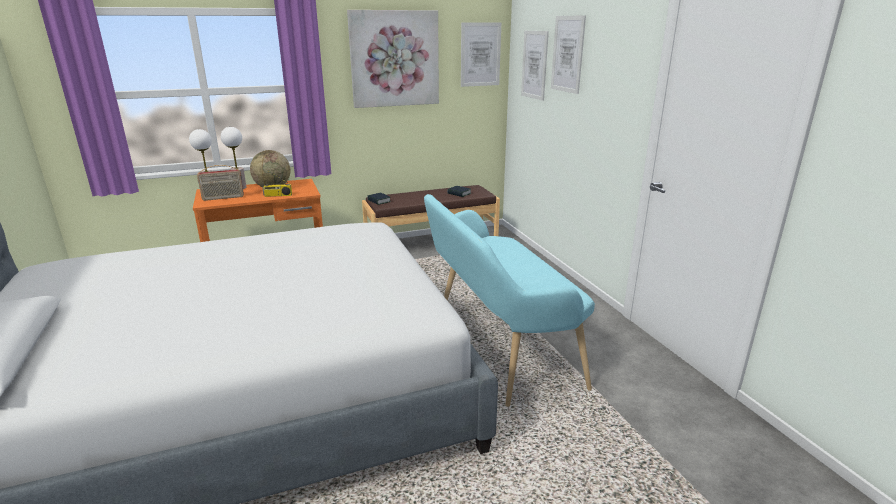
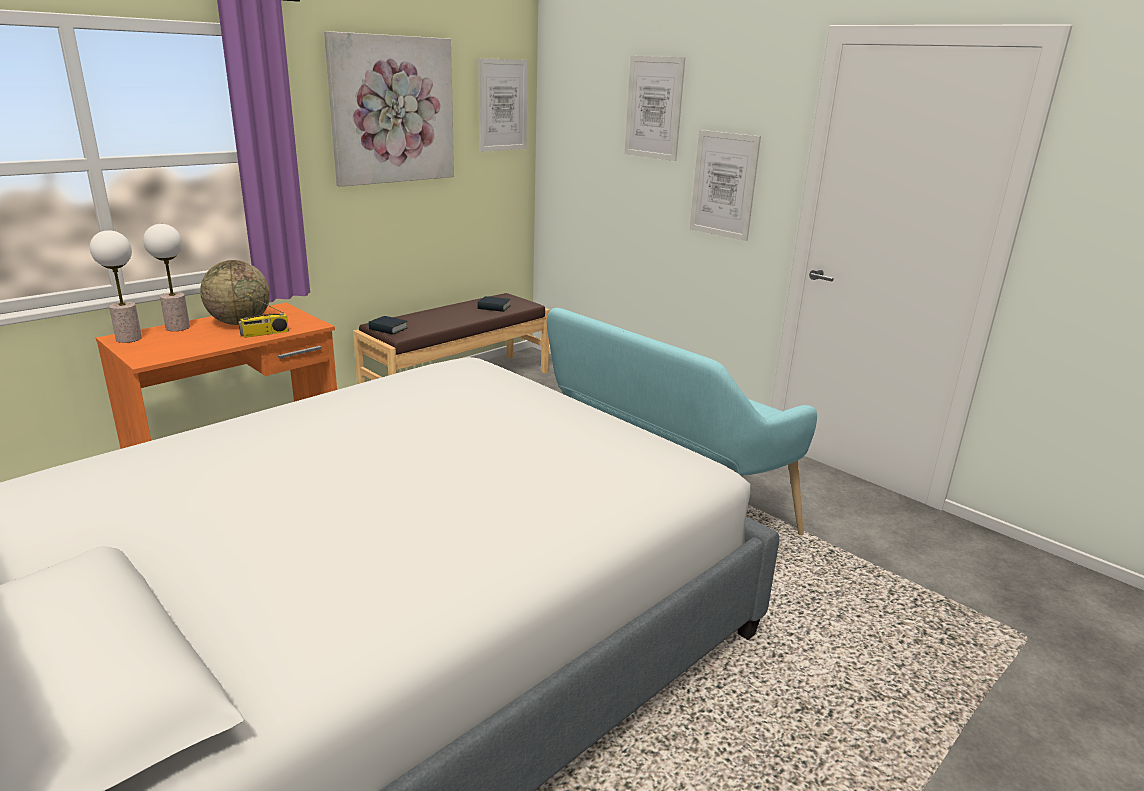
camera: 25 degrees left, 0 degrees up
(223, 198) = (170, 347): radio -> none
(534, 65) = (590, 121): picture -> picture (723, 185)

